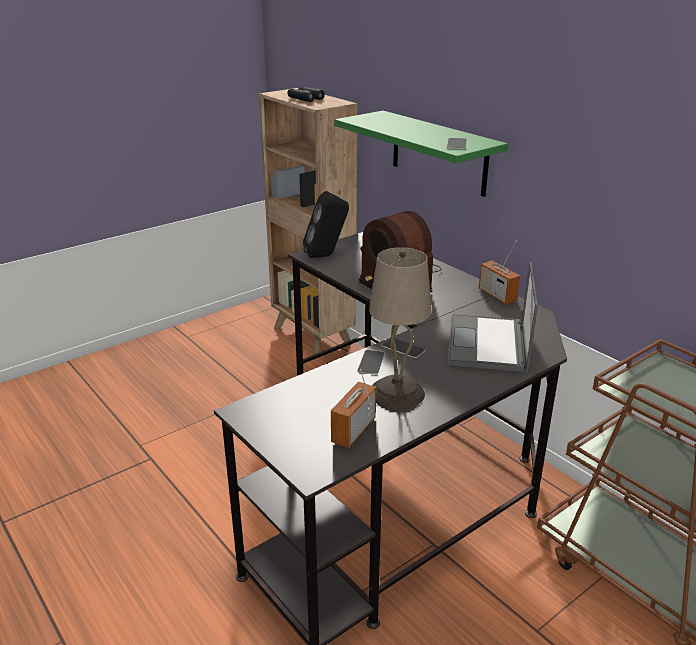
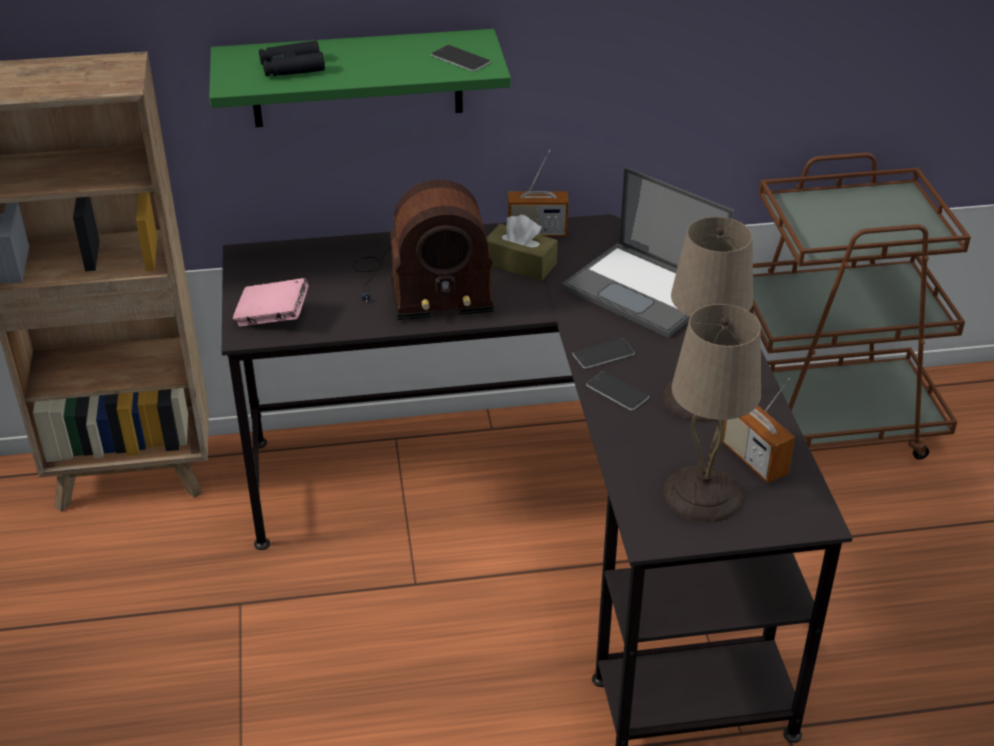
camera: 60 degrees left, 10 degrees up
(297, 418) = (700, 494): none -> beige table lamp
(305, 98) = (52, 81): black binoculars -> black binoculars (292, 67)
(326, 256) = (273, 317): black speaker -> pink book
(458, 299) = (520, 264): none -> brown tissue box

